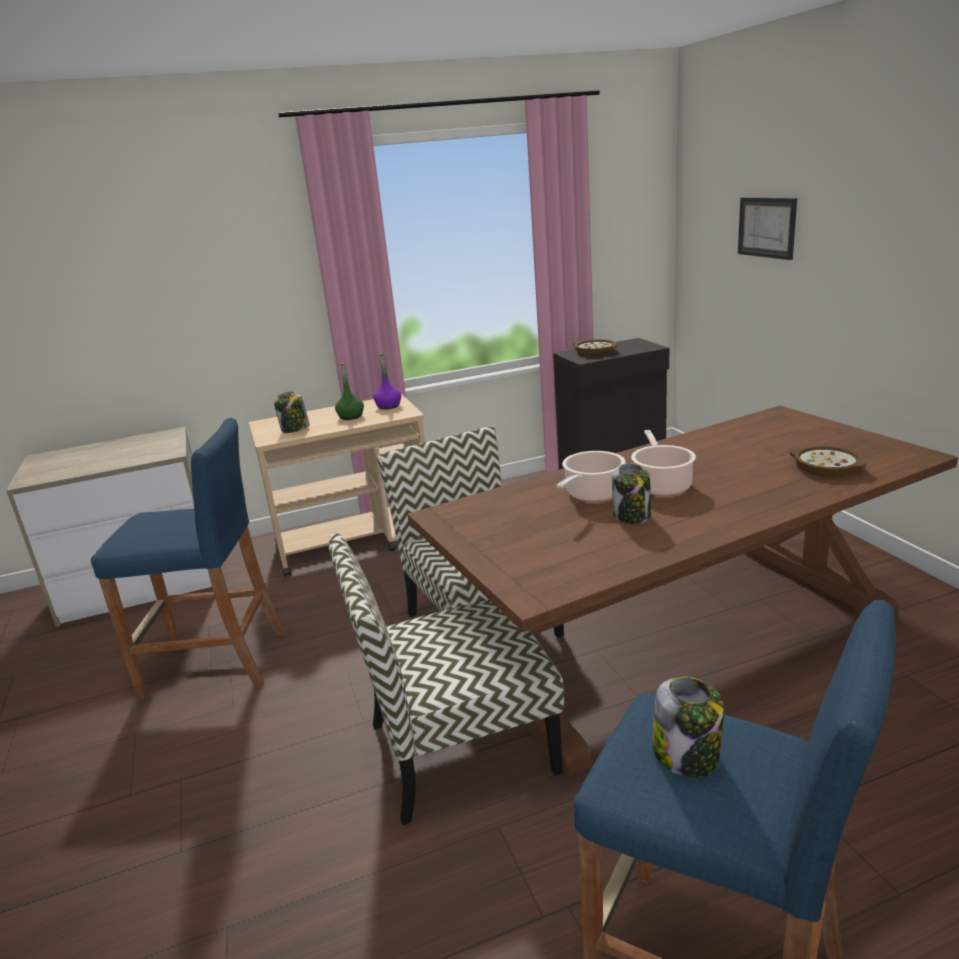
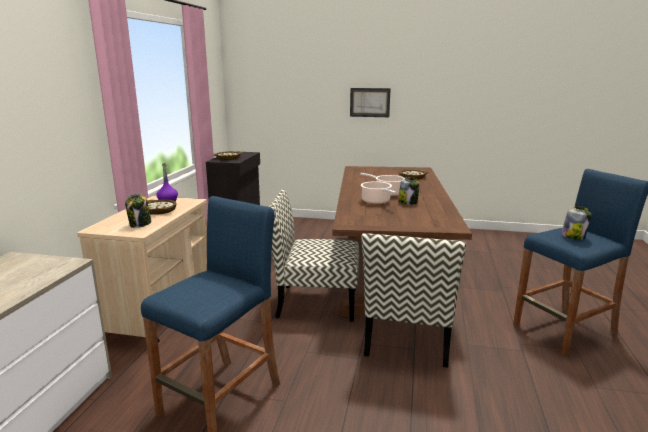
camera: 60 degrees left, 5 degrees down
(351, 416) = (159, 210): green bottle -> bowl
(766, 227) = (298, 87): picture -> picture (370, 102)

